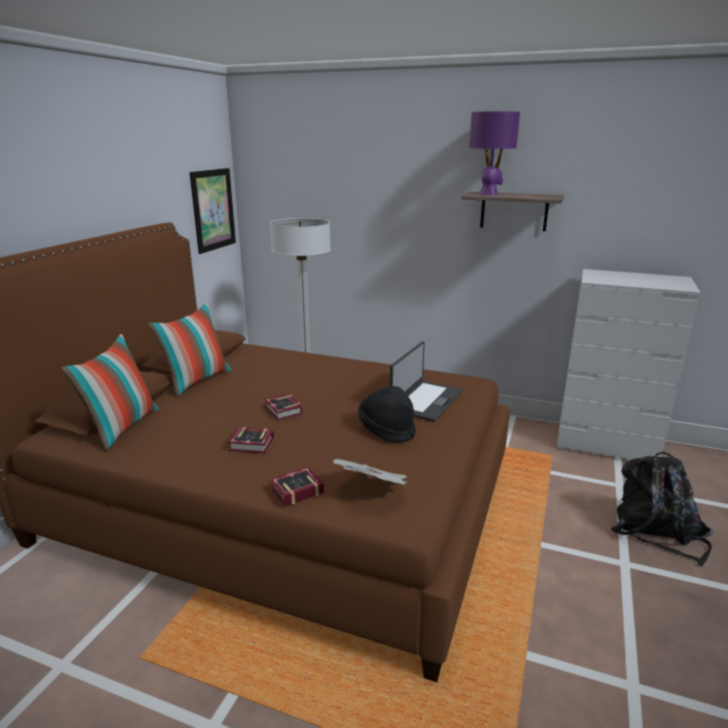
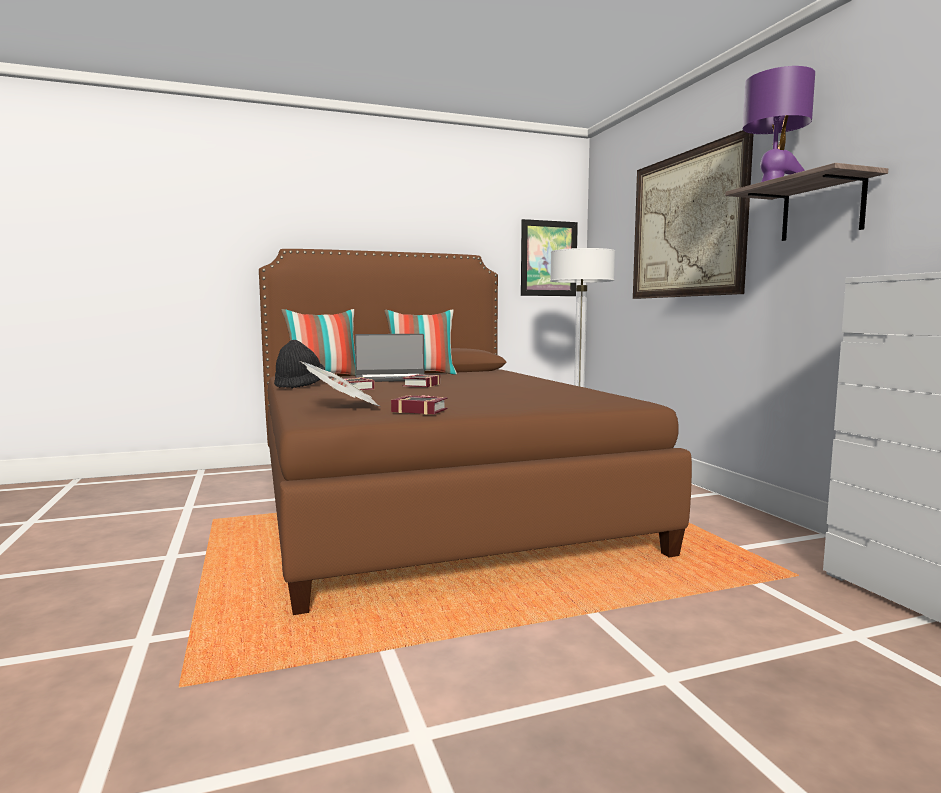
camera: 50 degrees right, 15 degrees down
(294, 491) = (308, 400): book -> book (418, 410)
(379, 197) = (686, 225): none -> picture
(387, 429) = (455, 398): black hat -> black hat (299, 385)
(425, 400) = (542, 398): laptop -> laptop (391, 379)
(657, 531) = (806, 690): black backpack -> none

